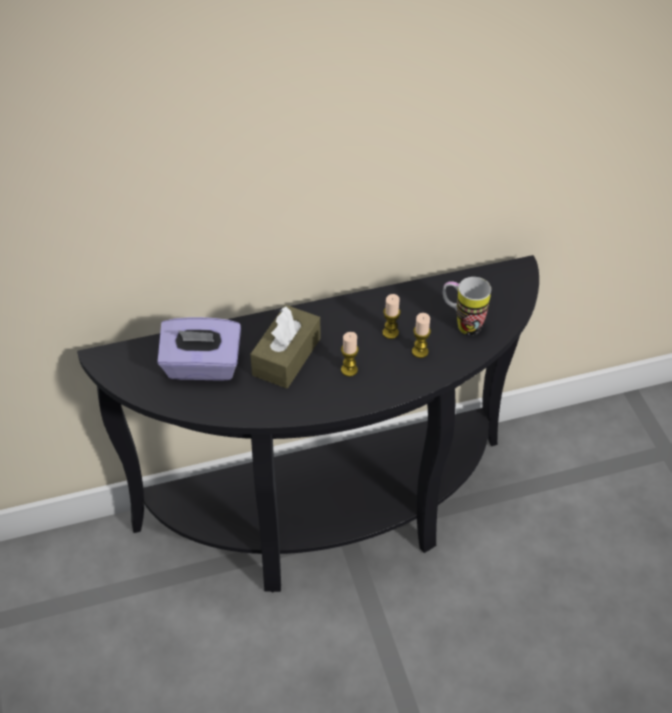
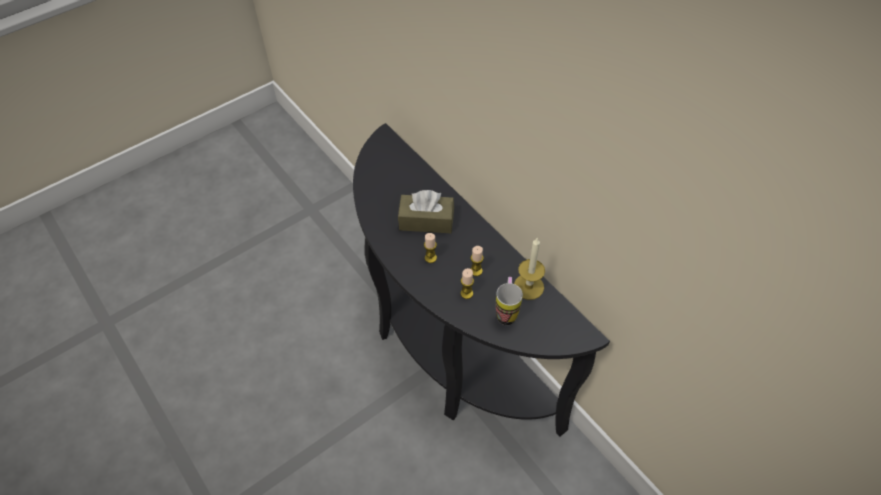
camera: 70 degrees right, 5 degrees up
(202, 367) = (398, 182): purple tissue box -> none
(435, 294) = (528, 286): none -> candle

